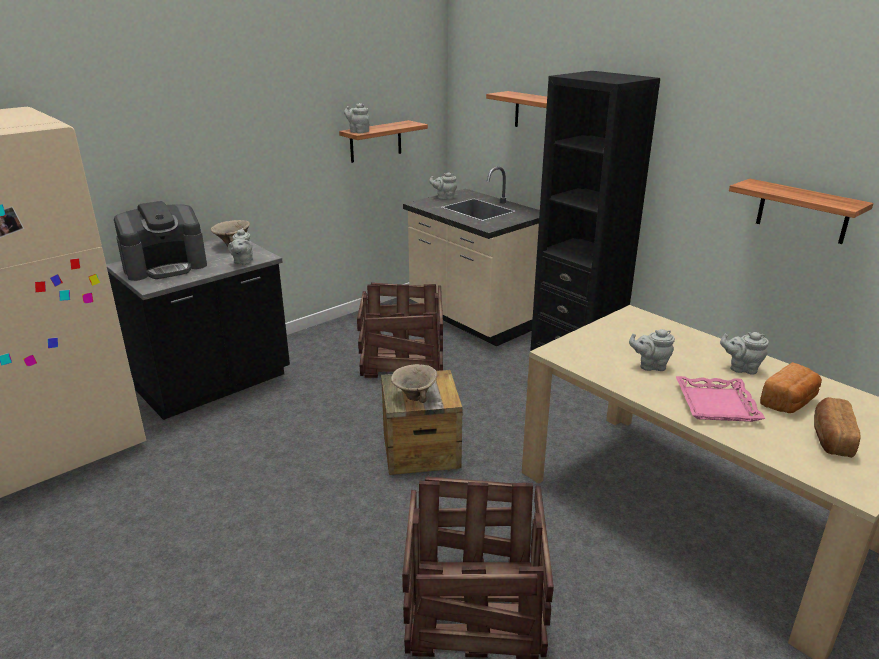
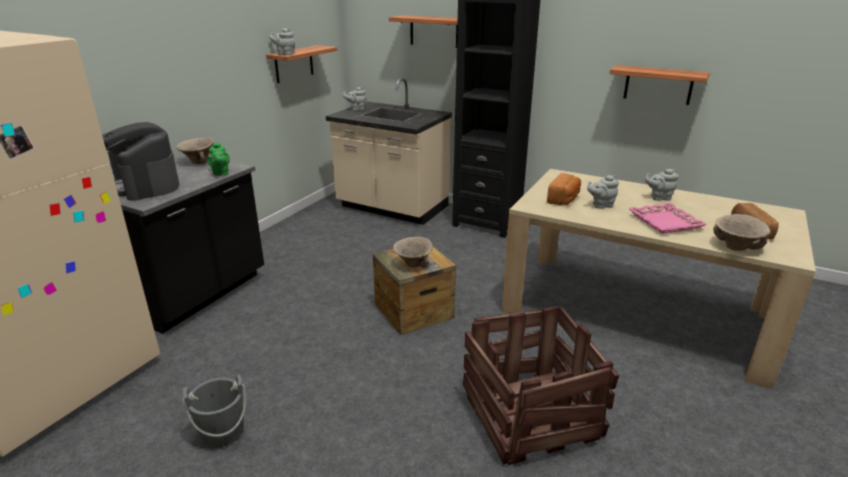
camera: 20 degrees left, 0 degrees up
(158, 535) = (222, 432): none -> grey bucket
(165, 266) = (145, 185): coffee machine -> coffee machine turned 105 degrees clockwise
(242, 262) = (220, 173): grey teapot -> green teapot
(401, 359) = (353, 246): crate -> none
(785, 459) = (735, 248): none -> beige bowl
(789, 402) = (706, 213): bread -> bread (564, 199)

